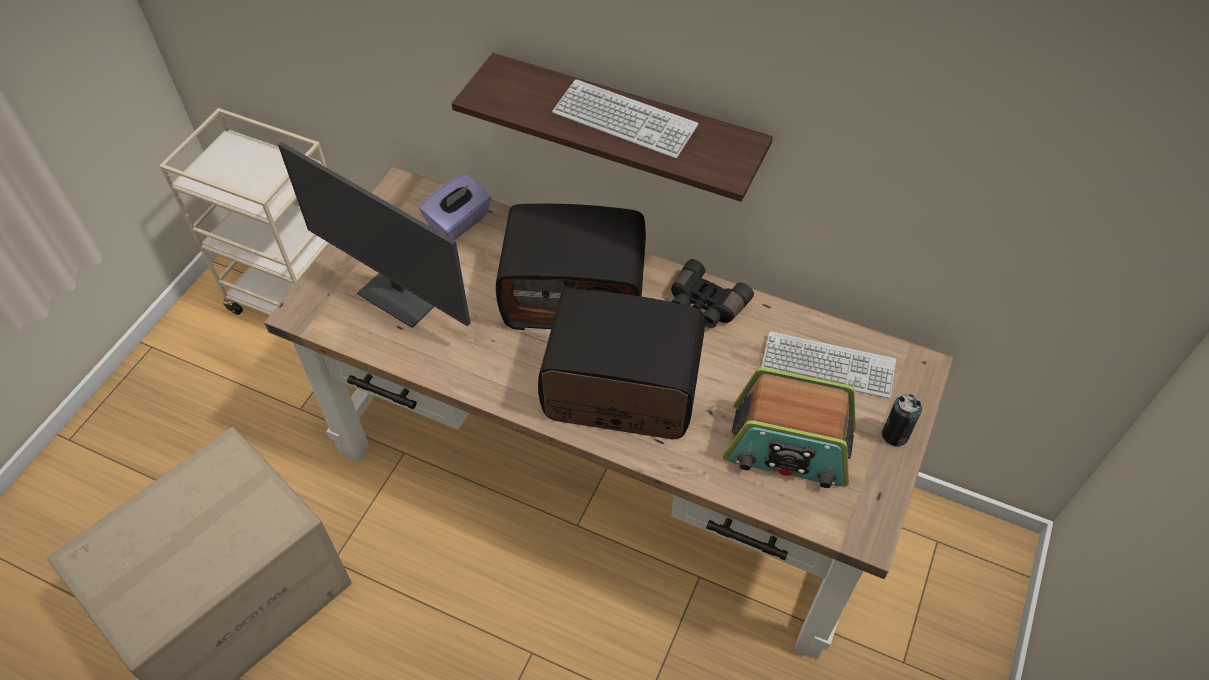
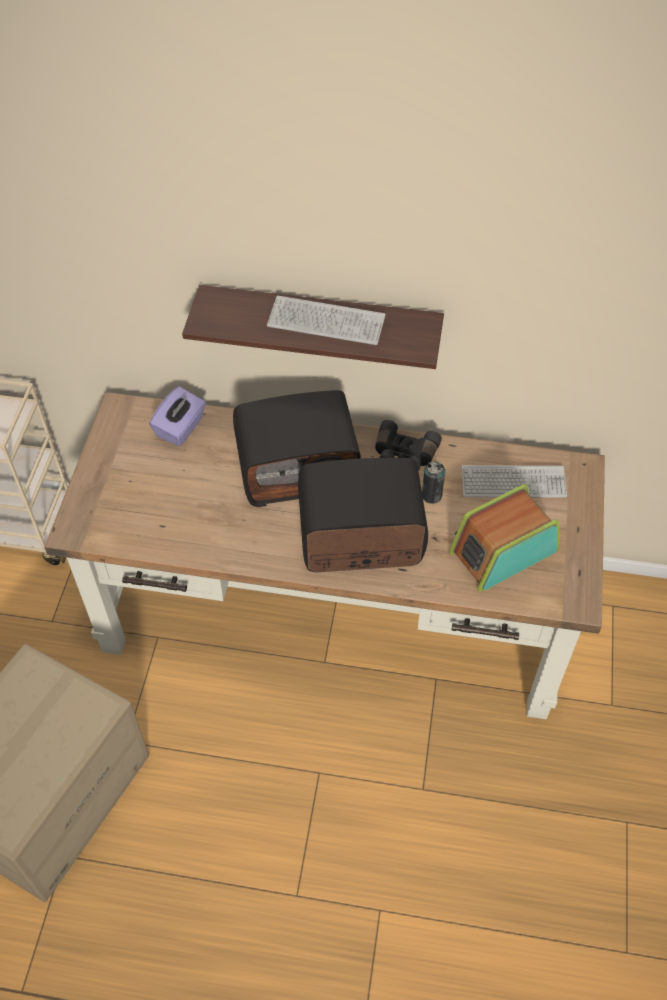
camera: 15 degrees left, 0 degrees up
(403, 294) = (155, 498): monitor -> none
(788, 447) = (502, 551): radio -> radio turned 150 degrees clockwise
(895, 435) = (578, 524): can -> can (431, 495)

